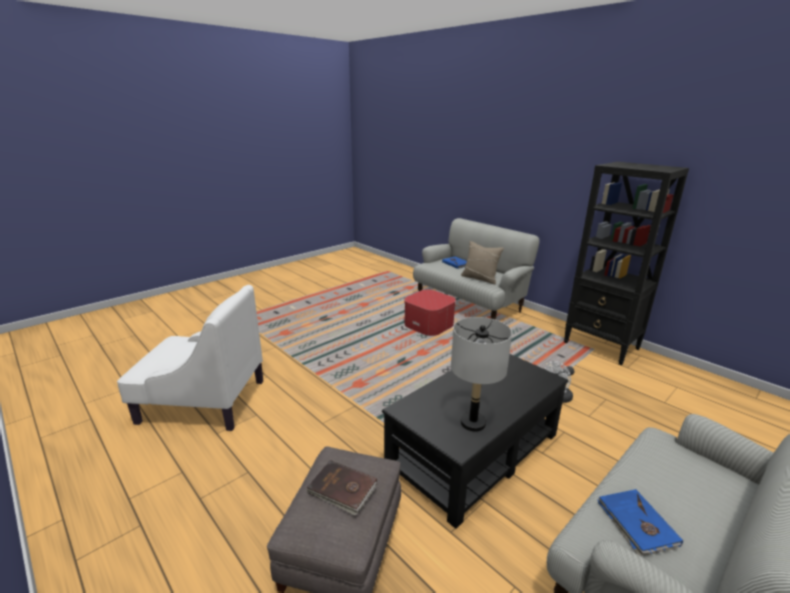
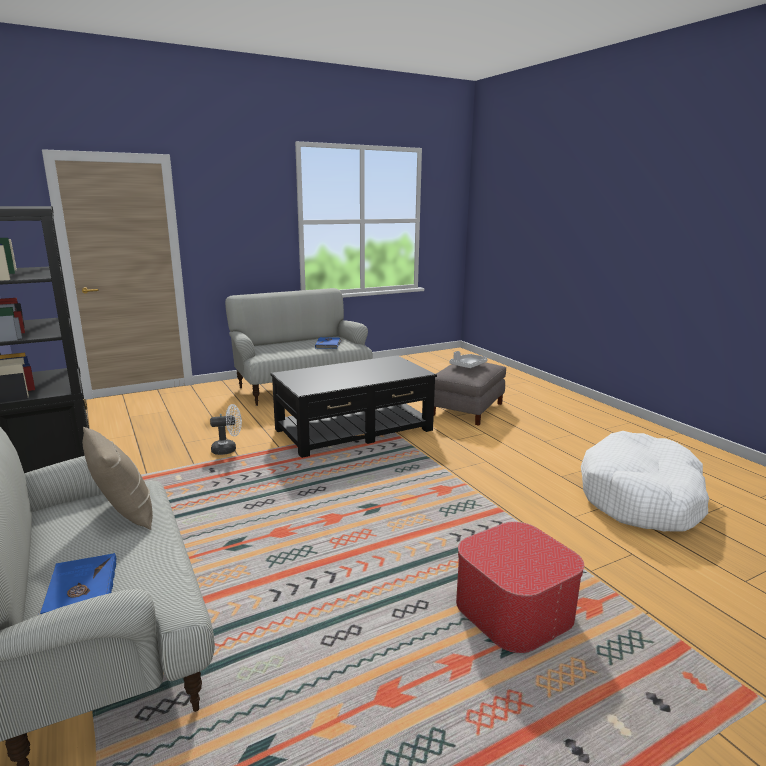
camera: 165 degrees left, 5 degrees down
(202, 401) = (641, 498): white armchair -> white dog bed
(342, 489) = (468, 365): brown book -> grey tray
(429, 324) = (270, 580): ottoman -> ottoman (513, 610)
(473, 423) = (375, 364): grey table lamp -> none

